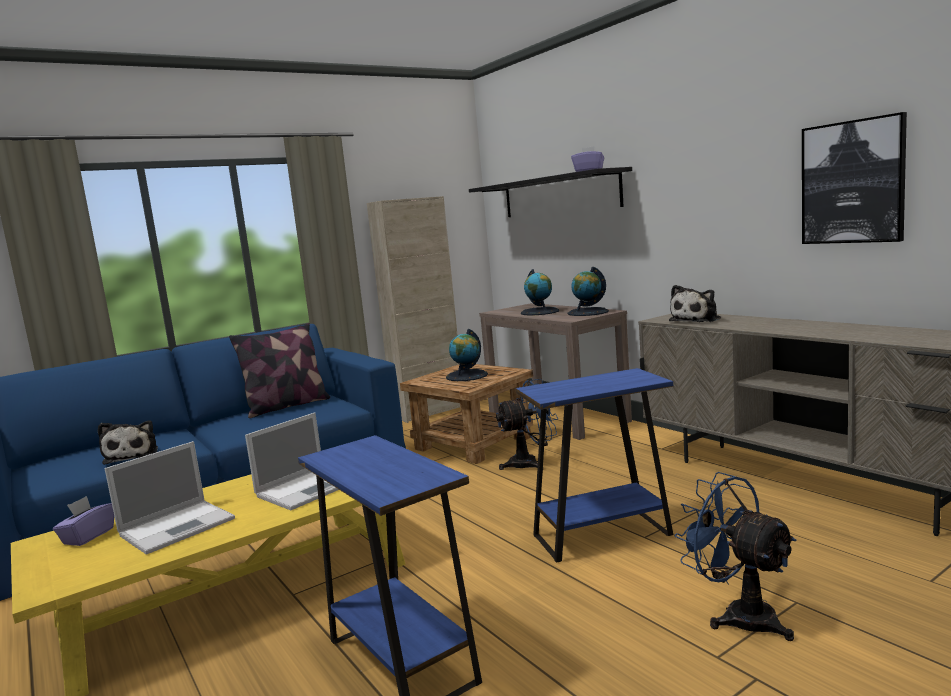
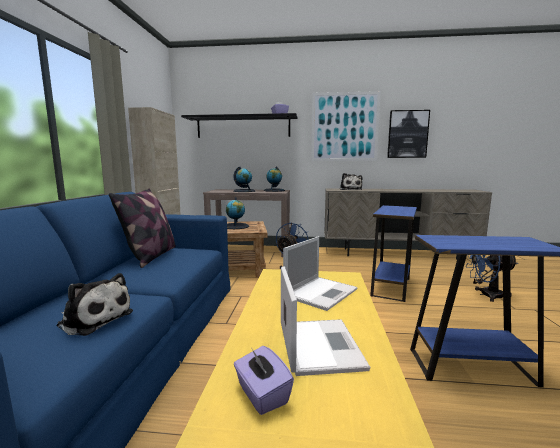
camera: 50 degrees left, 0 degrees up
(308, 488) = (321, 292): laptop -> laptop turned 45 degrees clockwise
(713, 178) = (344, 127): none -> picture

